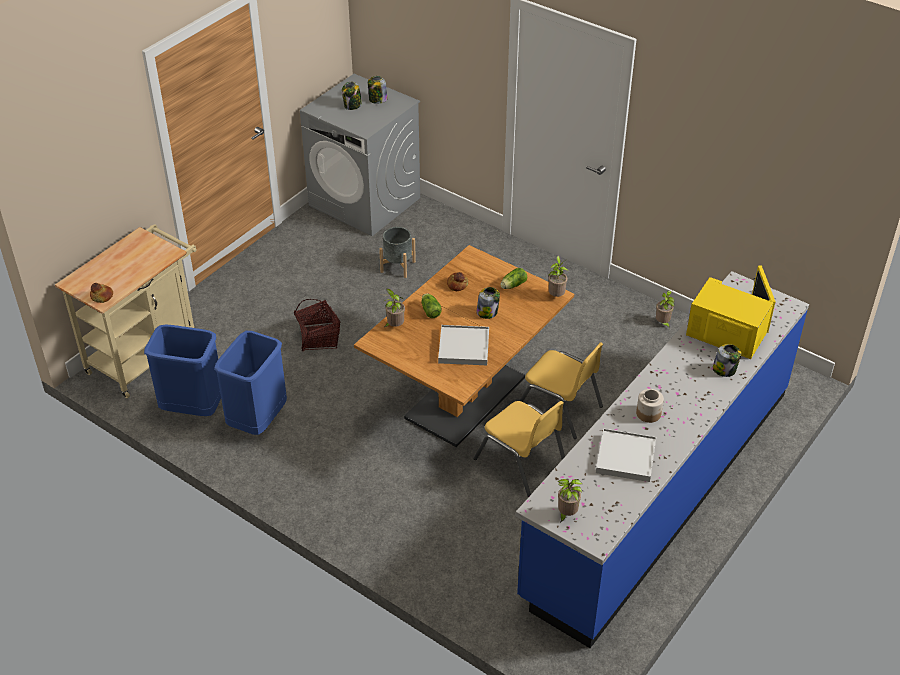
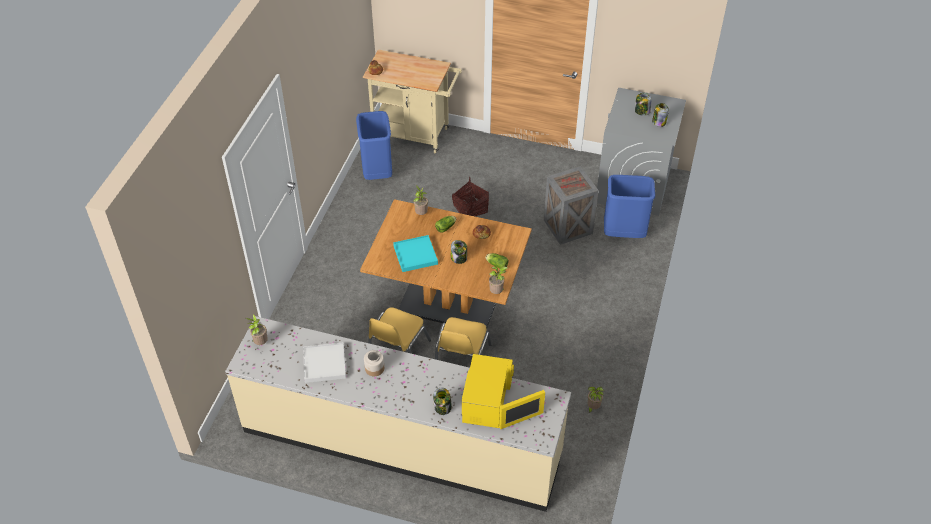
camera: 70 degrees right, 5 degrees up
(258, 421) = (379, 206): blue trash can -> blue trash can (623, 234)
(397, 266) = (569, 227): grey planter -> crate
(463, 347) = (415, 255): white tray -> turquoise tray
(658, 491) = (401, 442): blue counter -> beige counter

